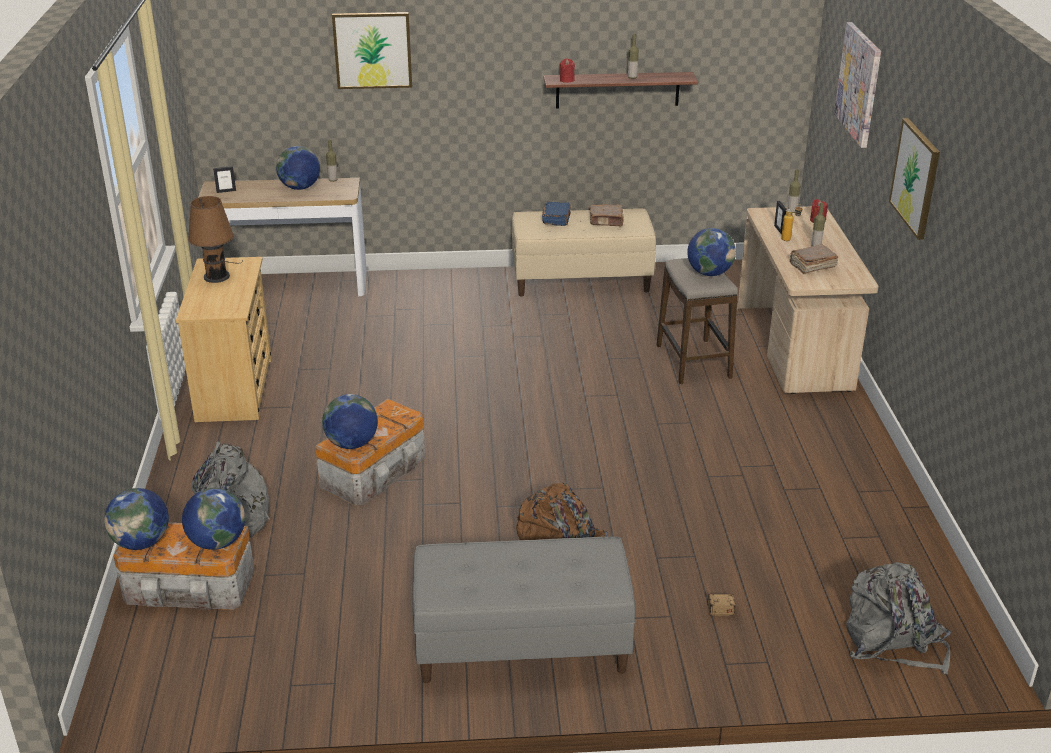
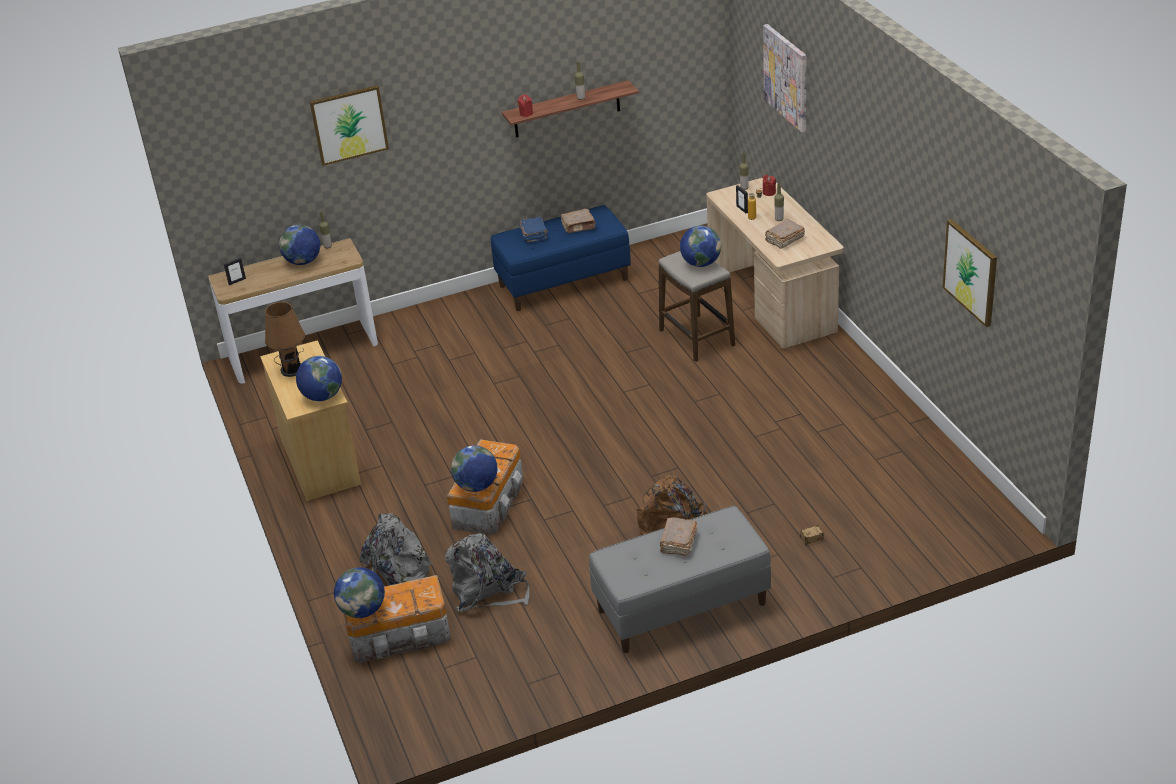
camera: 15 degrees left, 5 degrees up
(217, 542) = (423, 593): globe -> globe (322, 396)
(526, 562) = (678, 543): none -> brown book
(581, 280) = (564, 282): beige bench -> blue bench
(892, 642) = (941, 528): grey backpack -> grey backpack (488, 591)
(915, 178) = (864, 162): picture -> picture (971, 272)

